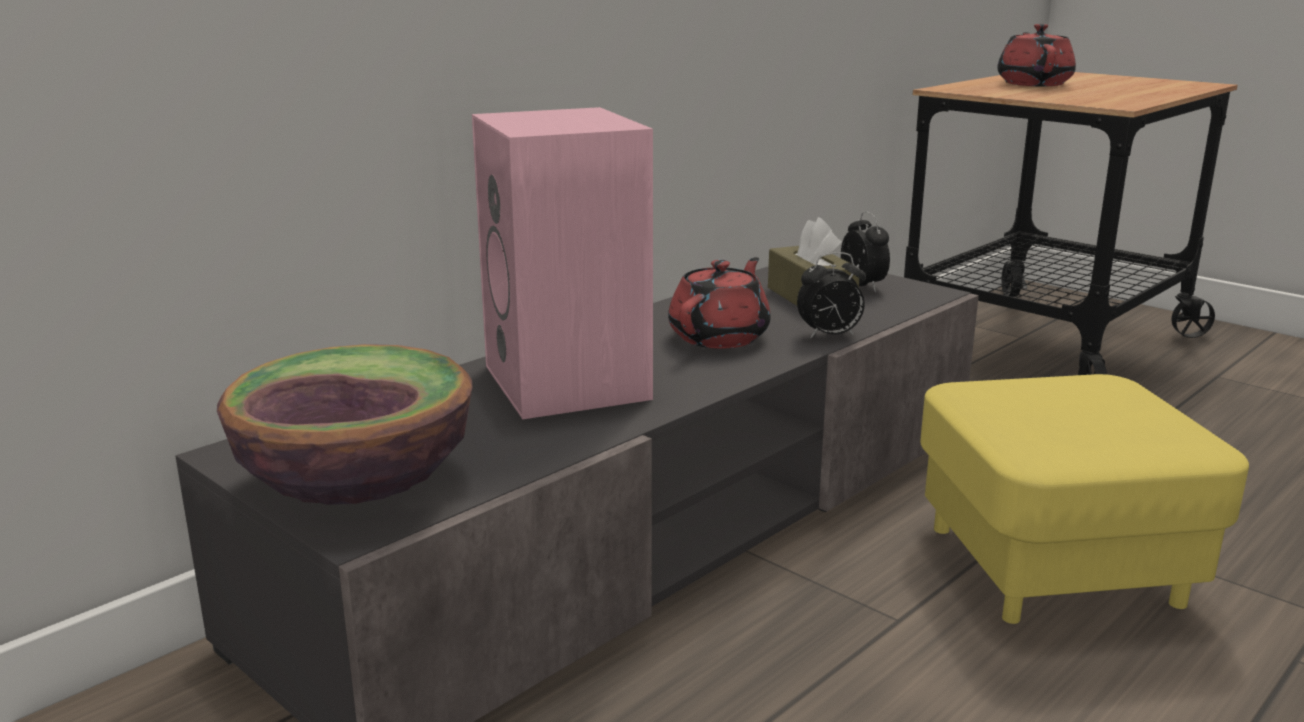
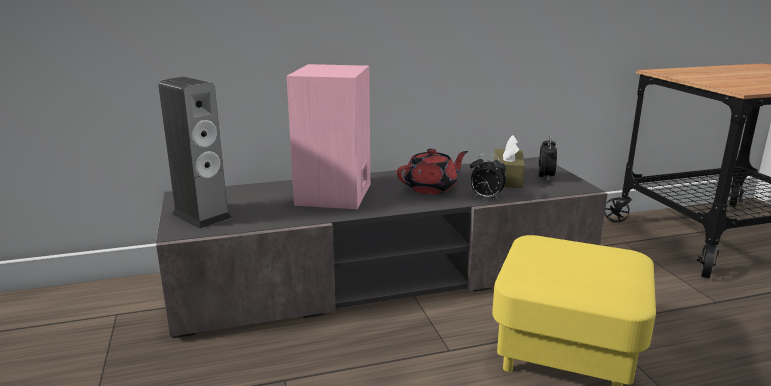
camera: 30 degrees right, 0 degrees up
(356, 484) = (201, 216): bowl -> speaker
(1033, 84) = (727, 72): red teapot -> none

